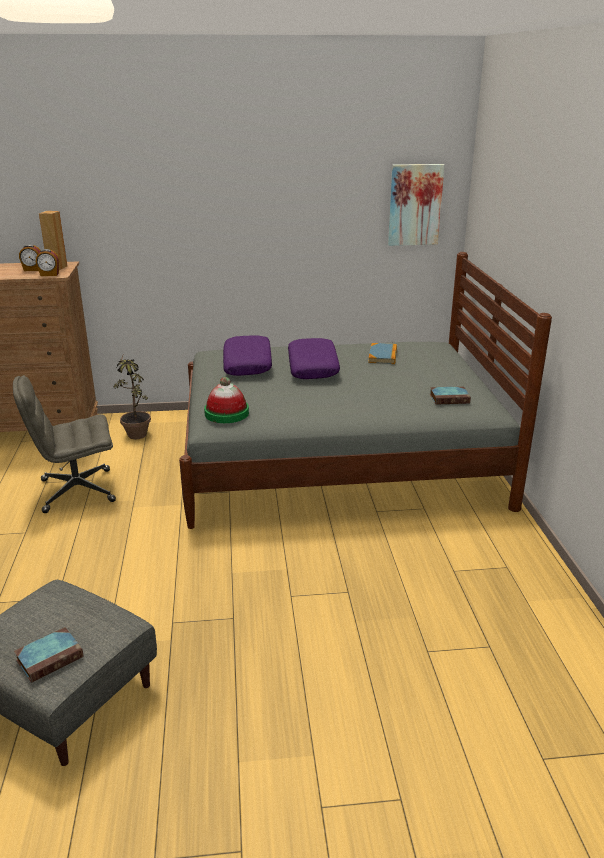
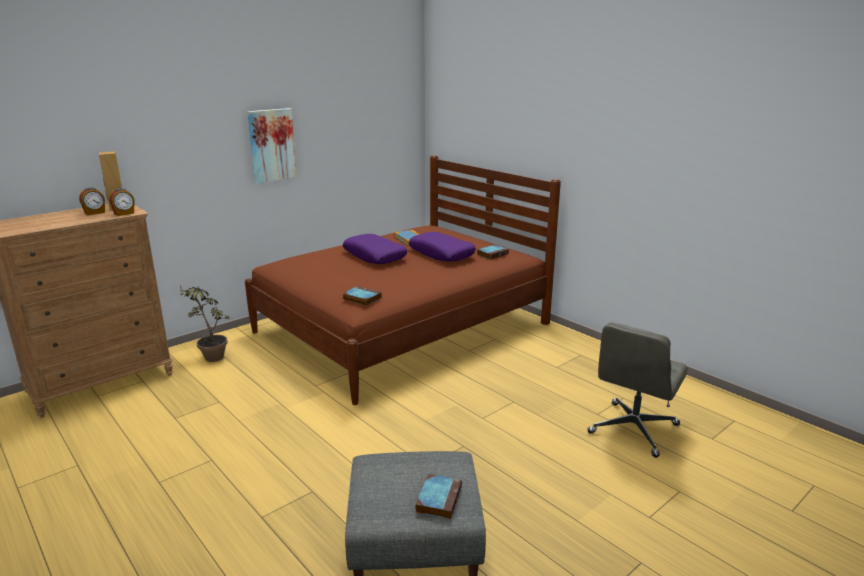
camera: 35 degrees left, 5 degrees down
(76, 491) = (216, 414): grey office chair -> grey office chair (633, 430)
(226, 413) = (361, 298): hat -> book
(248, 364) = (321, 265): purple pillow -> purple pillow (442, 254)
(337, 460) = (402, 328): grey bed -> brown bed
(415, 205) = (392, 123): picture -> picture (272, 145)

